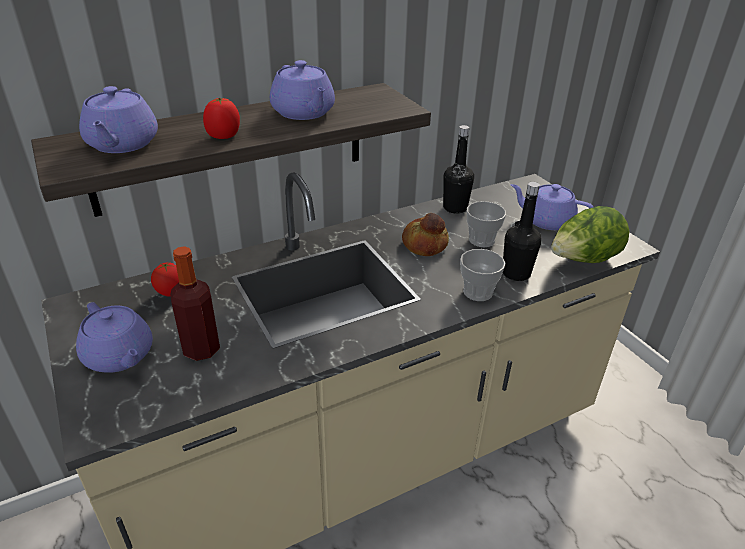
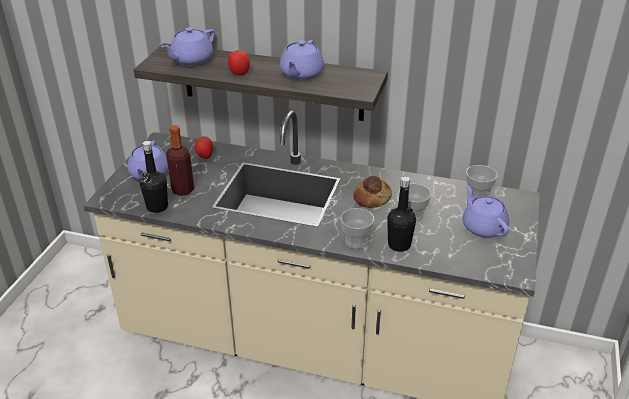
camera: 45 degrees right, 0 degrees up
(455, 208) = (431, 187): black bottle -> black bottle (157, 207)
(500, 197) = (477, 195): none -> cup
(583, 261) = (460, 263): lettuce -> none

